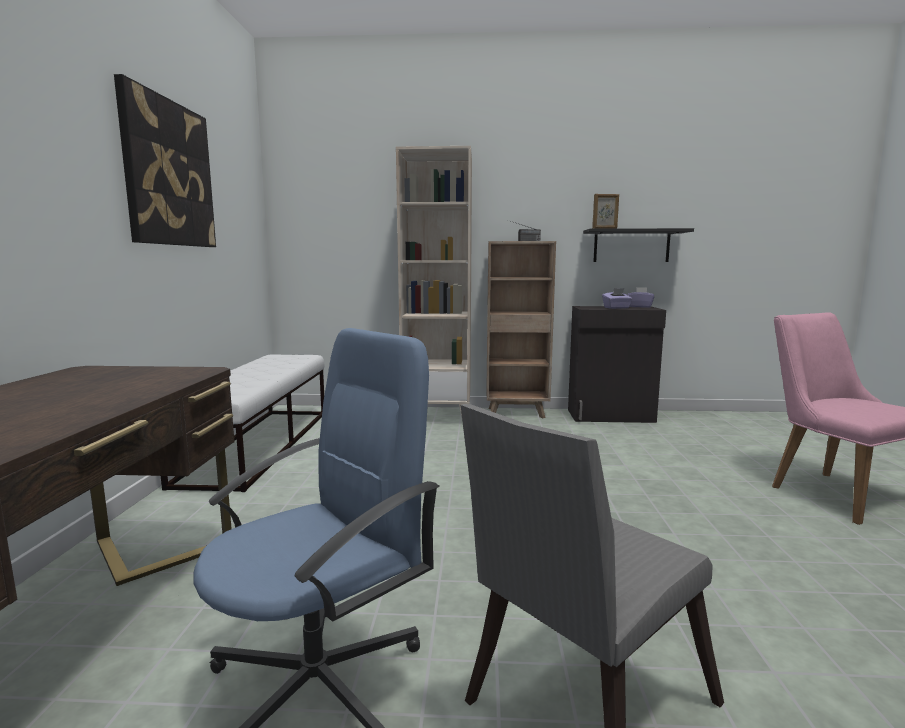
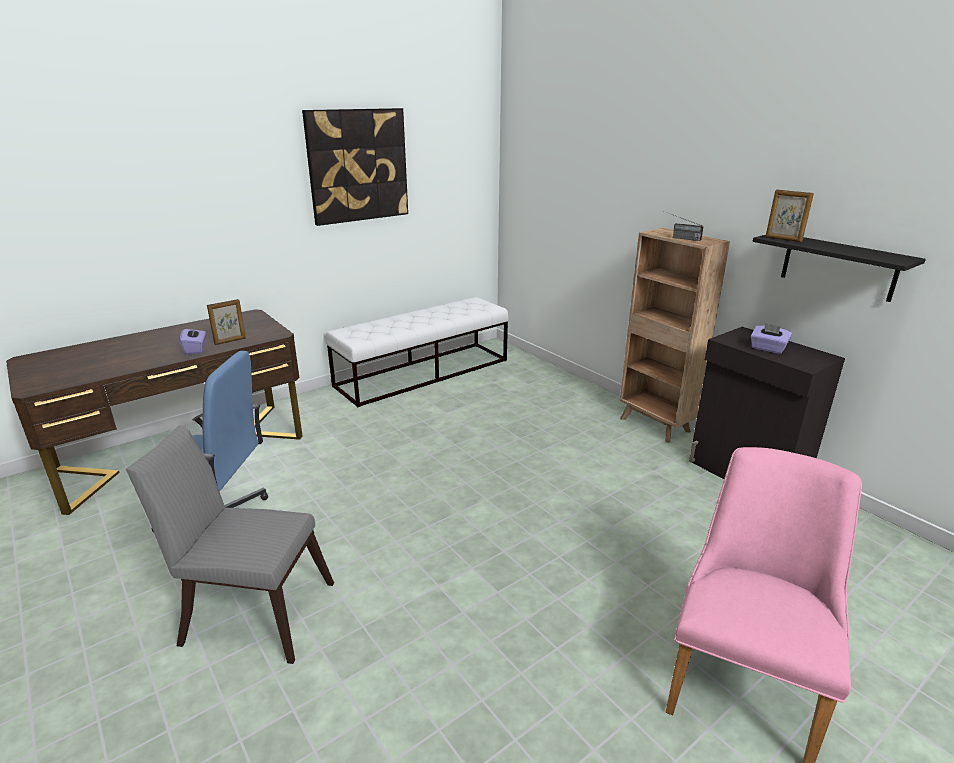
camera: 50 degrees right, 15 degrees up
(144, 386) = (230, 341): none -> picture frame
(438, 416) = (580, 397): beige bookcase -> none
(640, 307) = (816, 355): purple tissue box -> purple tissue box (196, 349)

